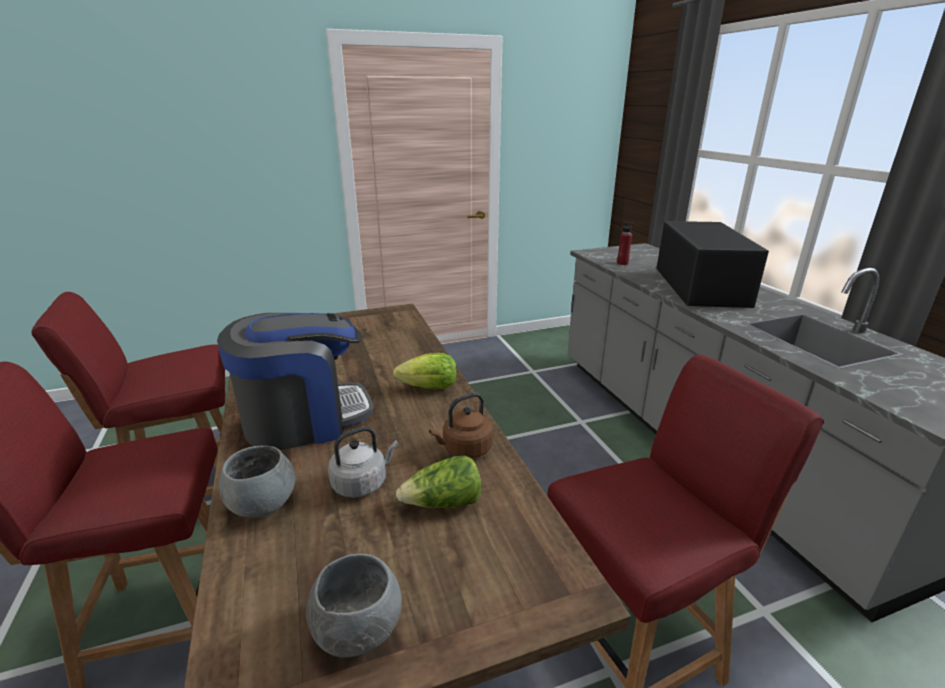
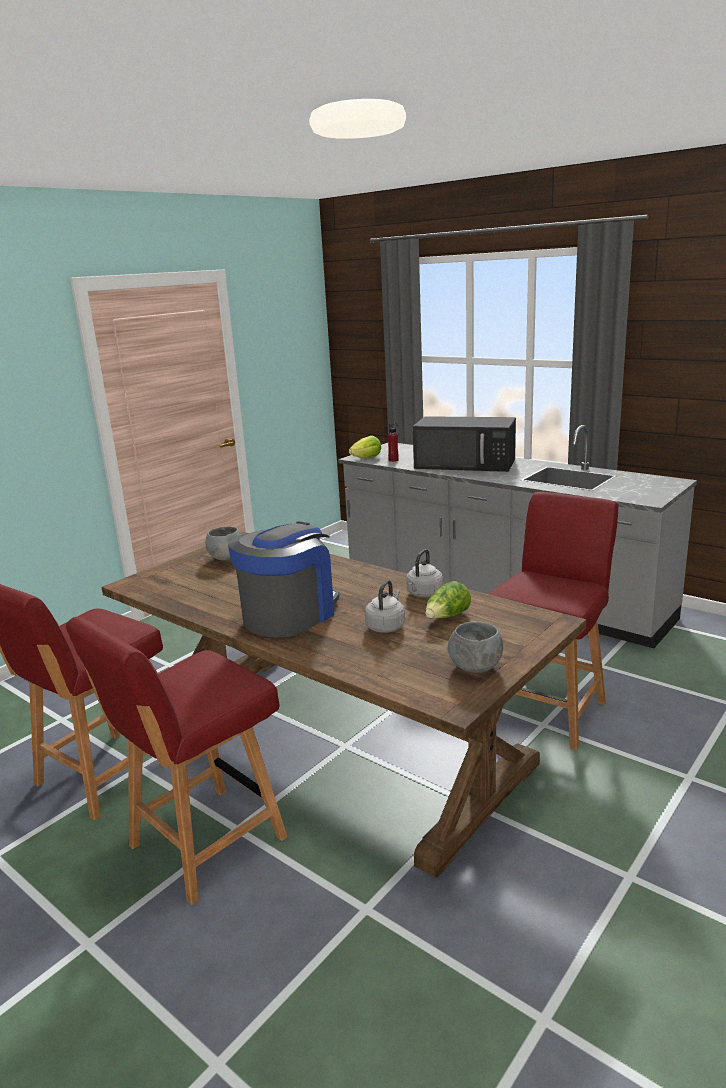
camera: 30 degrees left, 5 degrees down
(263, 504) = (340, 653): grey bowl -> grey bowl (227, 558)
(430, 388) = (351, 574): lettuce -> lettuce (367, 458)
(464, 450) = (423, 594): brown kettle -> grey kettle
(699, 285) = (466, 463): black microwave -> black microwave turned 135 degrees clockwise

